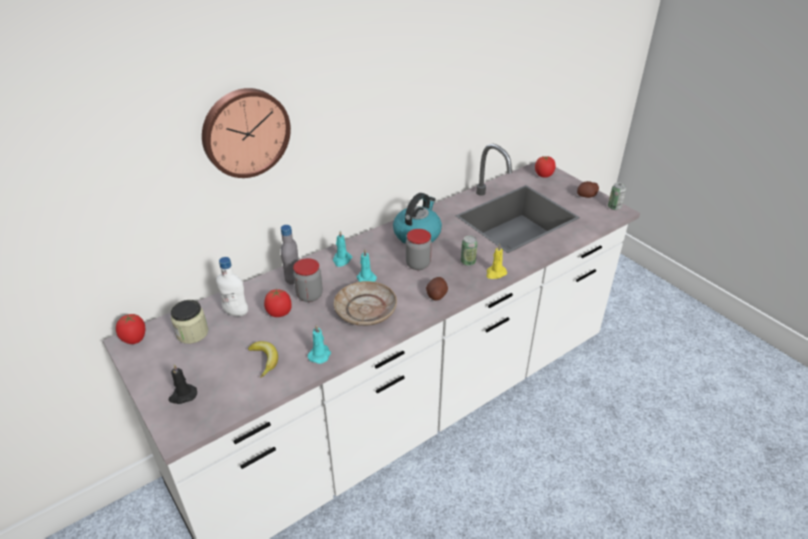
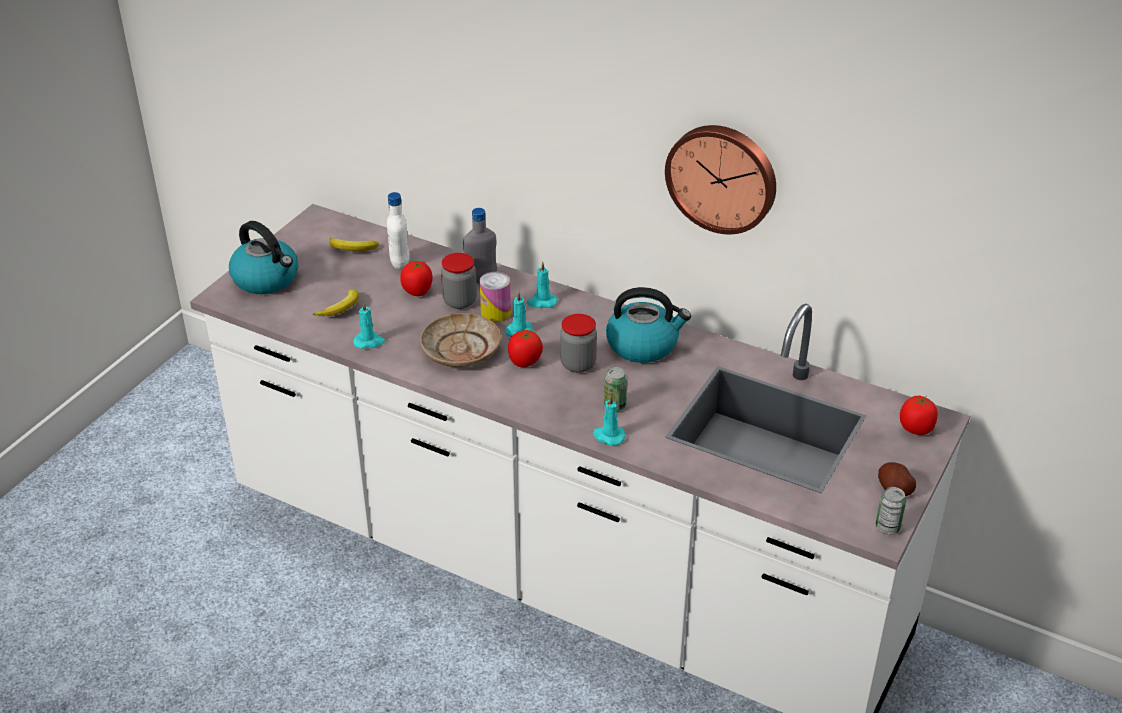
camera: 65 degrees right, 0 degrees up
(134, 339) = (324, 220): tomato -> tomato (524, 361)
(183, 396) = (267, 279): black candle -> kettle
(192, 333) = (352, 249): jar -> banana
(245, 132) = (484, 83): wall clock -> wall clock (722, 177)
(337, 283) = (495, 313): none -> can
(436, 295) = (526, 396): potato -> none
(495, 273) = (608, 436): yellow candle -> turquoise candle

